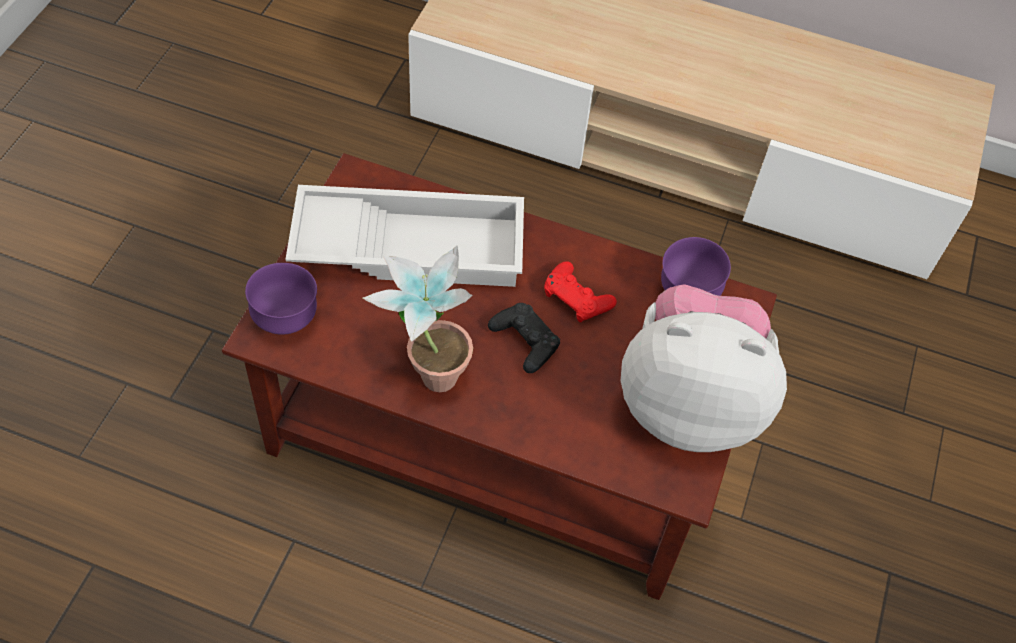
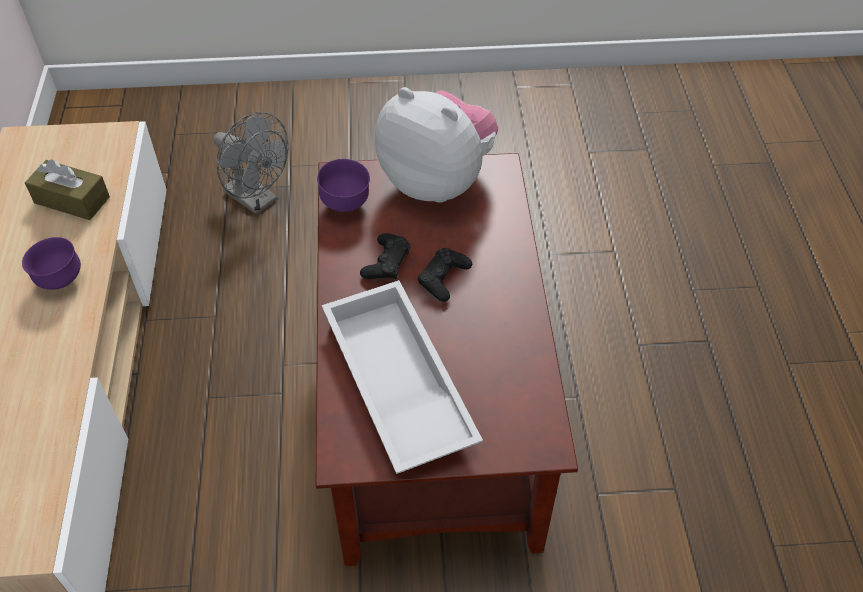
camera: 110 degrees left, 5 degrees down
(286, 319) = (521, 436): purple bowl -> purple bowl (60, 281)
(427, 371) = (506, 324): potted plant -> none
(576, 298) = (386, 262): red game controller -> black game controller
(689, 402) = (437, 181): plush toy -> plush toy turned 135 degrees clockwise
(847, 116) = (72, 200): none -> brown tissue box
(885, 370) = (257, 200): none -> grey fan

